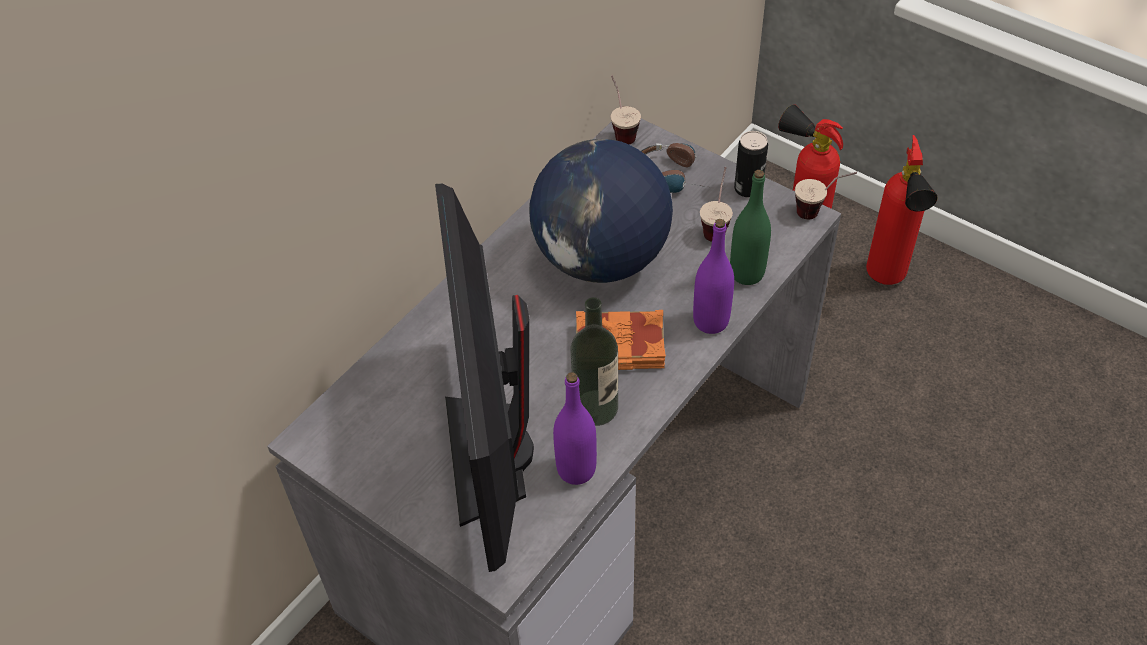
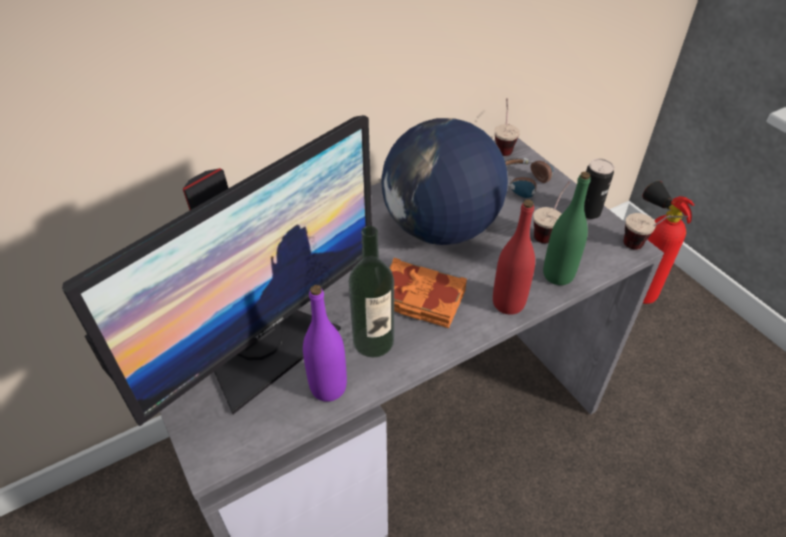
camera: 20 degrees right, 5 degrees down
(491, 455) = (266, 349): monitor -> monitor turned 150 degrees counterclockwise
(711, 321) = (508, 303): purple bottle -> red bottle
(887, 281) = (698, 342): fire extinguisher -> none

